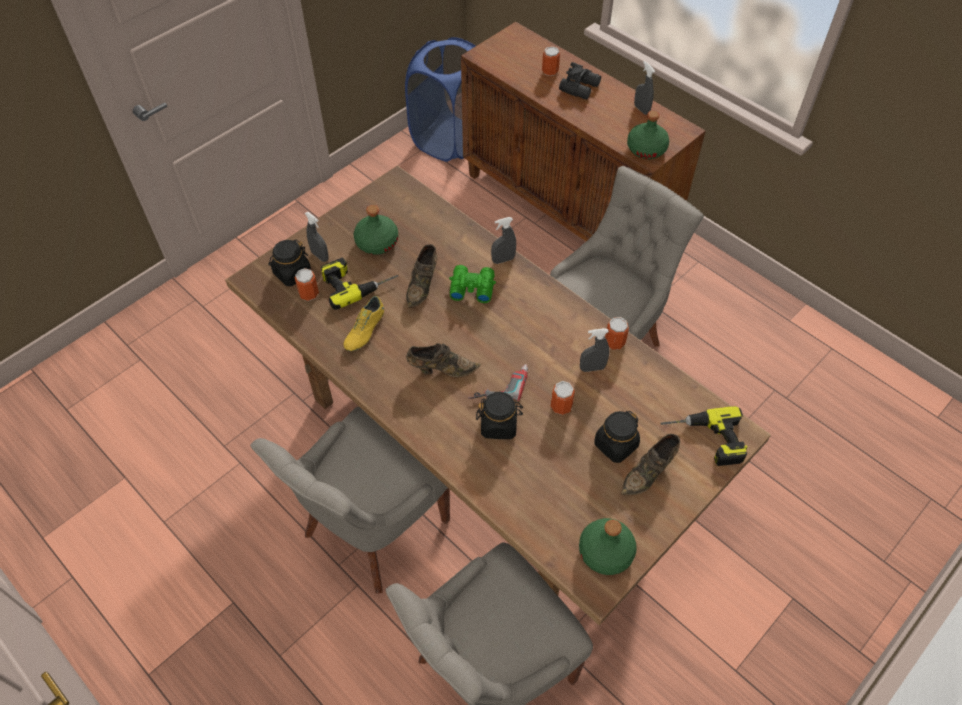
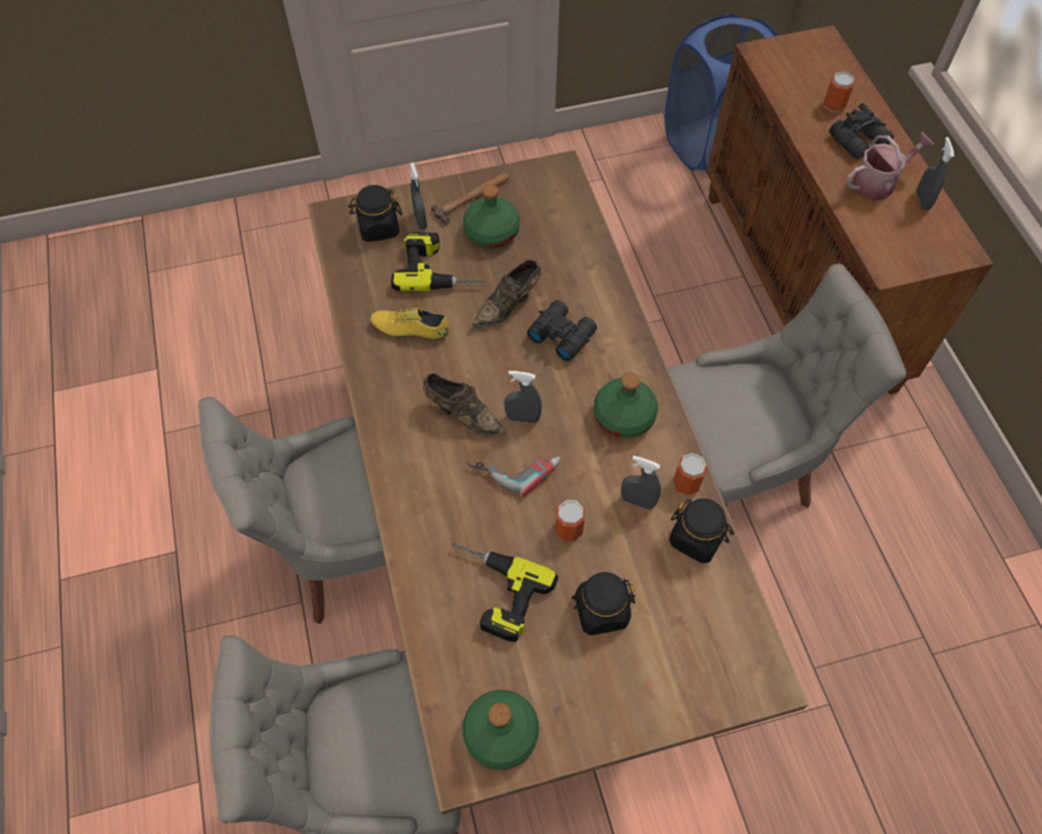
camera: 30 degrees right, 5 degrees up
(309, 294) = (380, 259): can -> none
(347, 225) = (472, 198): none -> hammer
(364, 331) = (410, 329): yellow shoe -> yellow shoe turned 45 degrees clockwise
(471, 287) = (561, 334): green binoculars -> black binoculars
(499, 425) = (482, 514): black jar -> black jar (697, 538)
(503, 260) = (621, 317): grey spray bottle -> grey spray bottle (522, 418)
(608, 109) = (878, 183): none -> watering can
(646, 149) = (893, 255): green bottle -> green bottle (624, 415)
(649, 472) = (619, 667): brown shoe -> none
(704, 441) = (715, 665): power drill -> power drill (492, 592)

